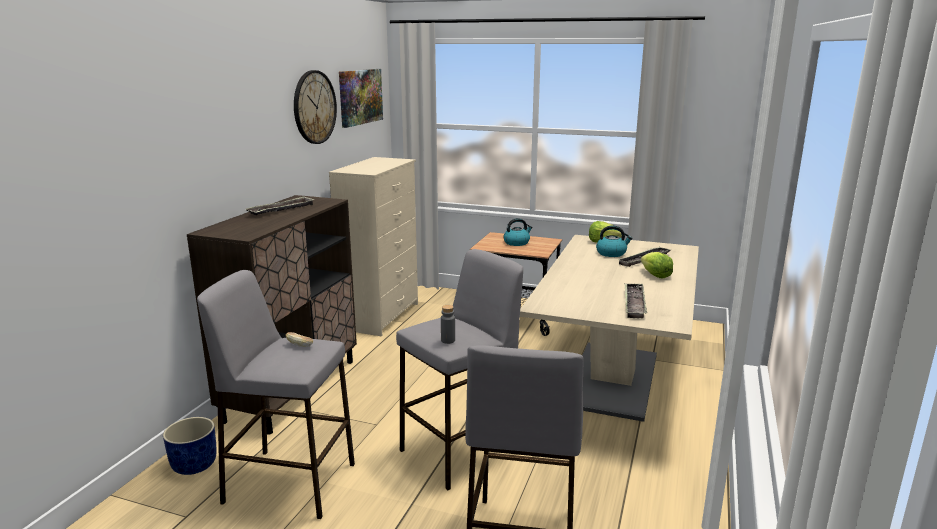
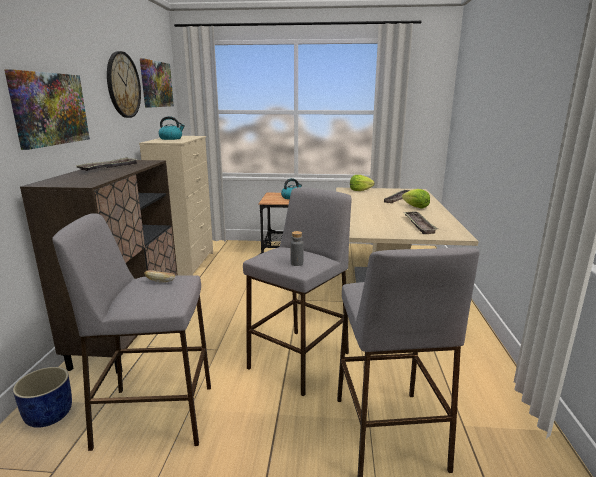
camera: 15 degrees left, 0 degrees up
(224, 150) = (50, 109): none -> picture
(611, 253) = (372, 196): kettle -> kettle (171, 138)

